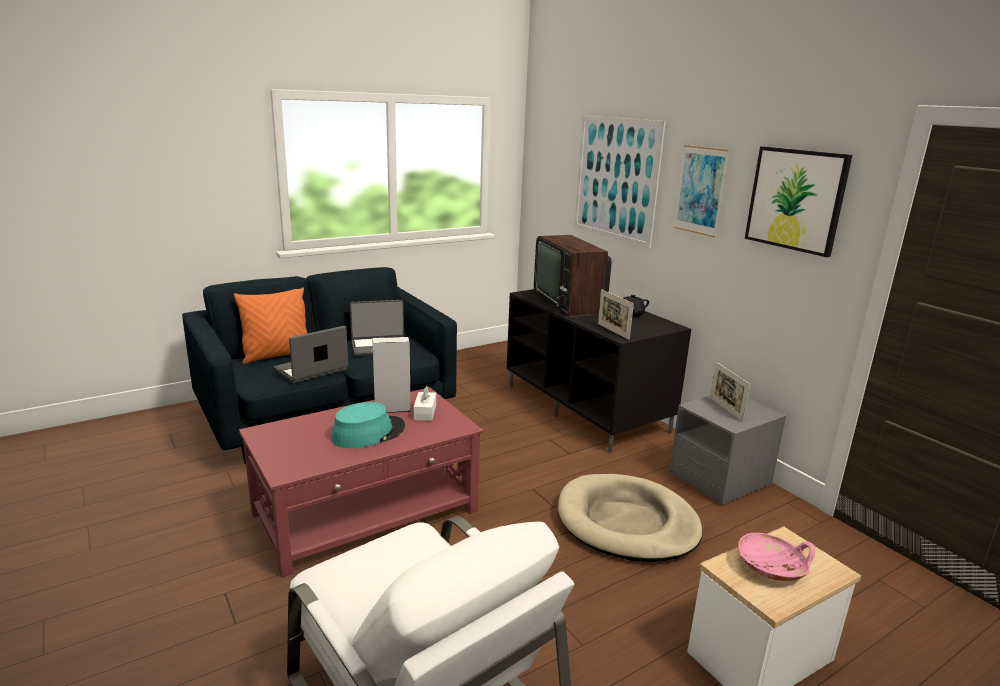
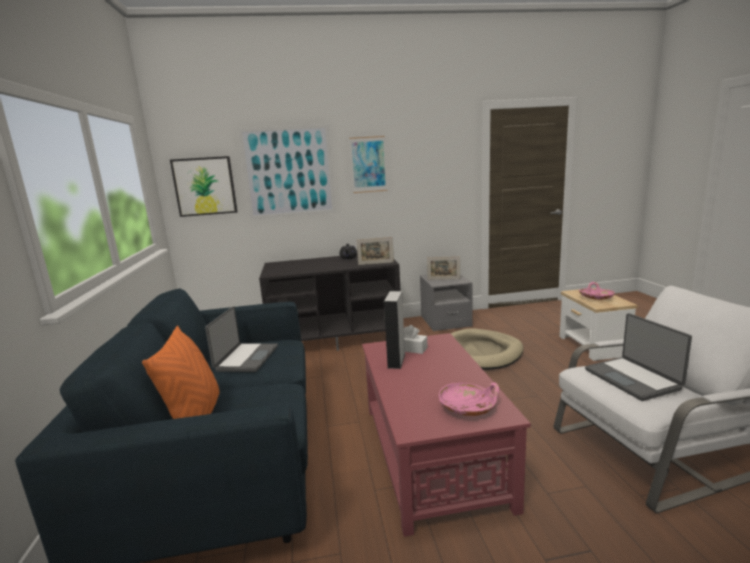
camera: 65 degrees left, 5 degrees down
(297, 454) = (468, 407): none -> pink bowl
(311, 370) = (268, 397): laptop -> laptop (633, 379)
(368, 433) = (438, 373): turquoise hat -> none
(570, 301) = (305, 266): television -> none
(796, 199) = (433, 156): picture -> picture (205, 186)

